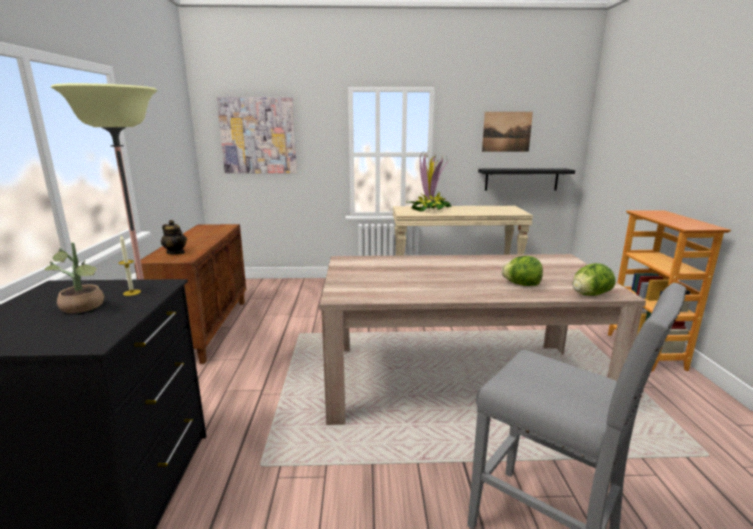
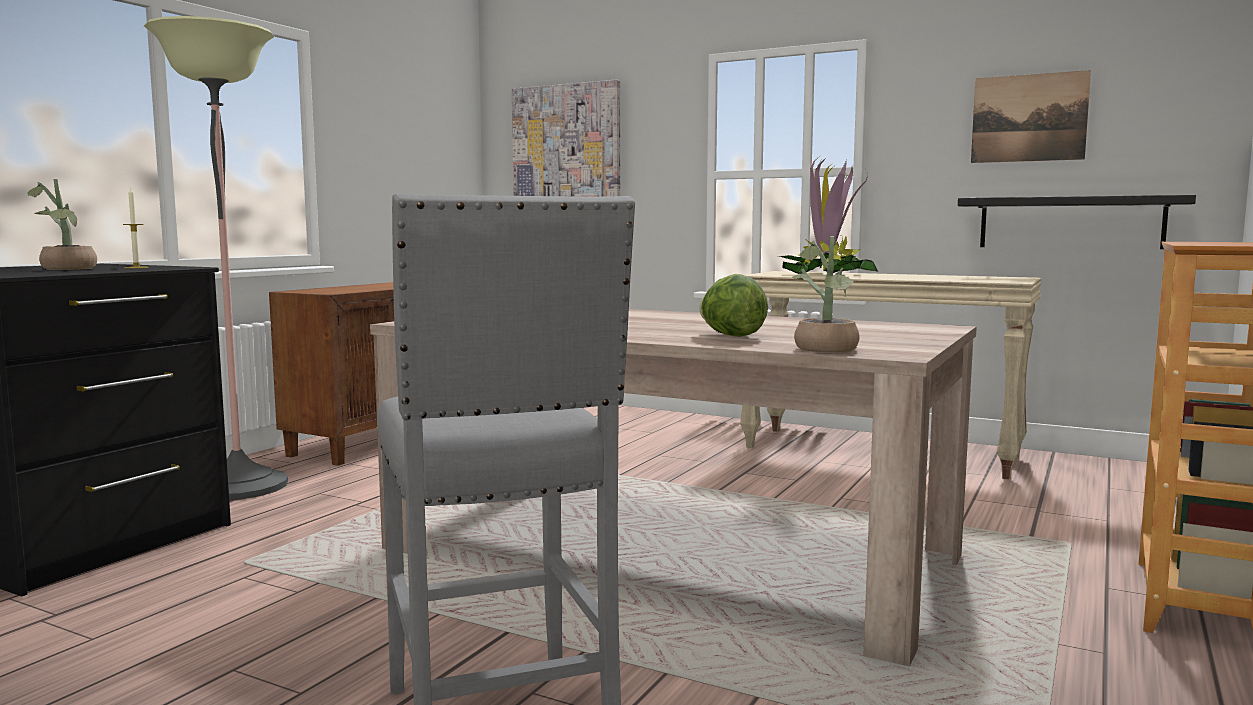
camera: 30 degrees right, 10 degrees down
(176, 252) = (336, 289): teapot -> none
(590, 295) = (825, 350): lettuce -> potted plant

